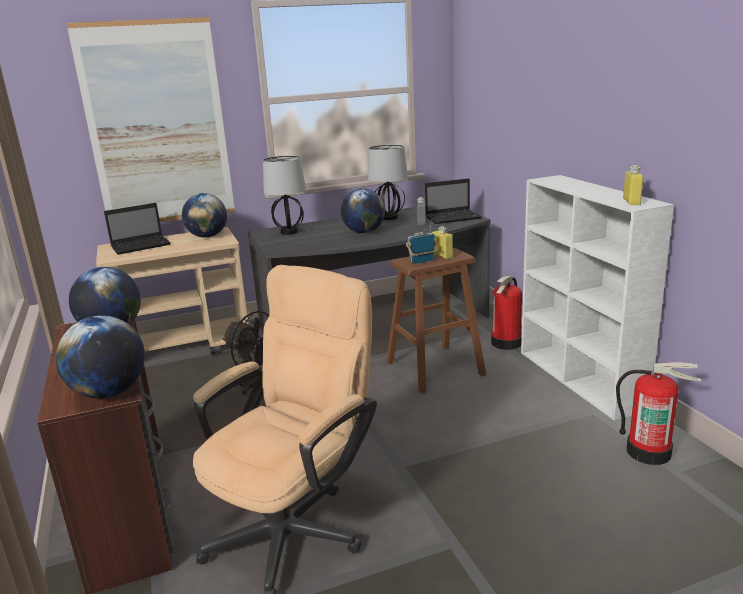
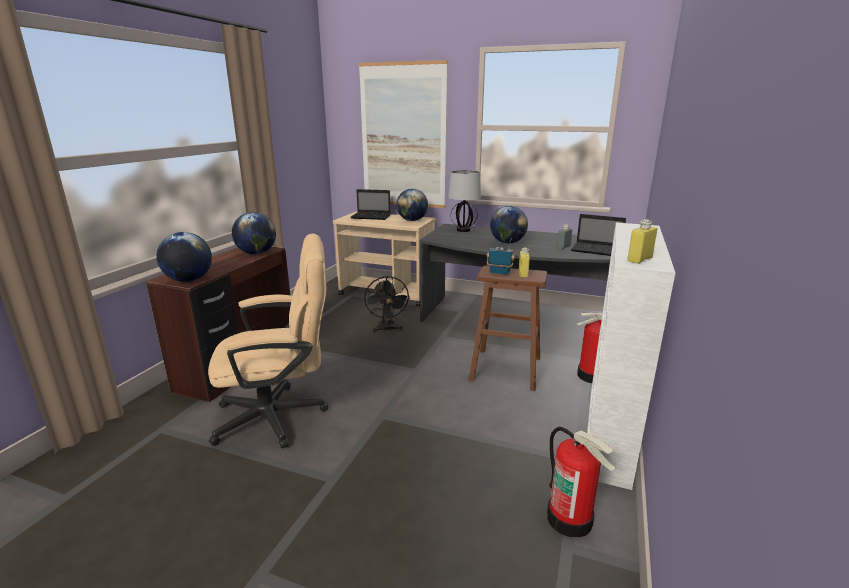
camera: 40 degrees right, 0 degrees up
(389, 218) = (548, 238): table lamp -> none

